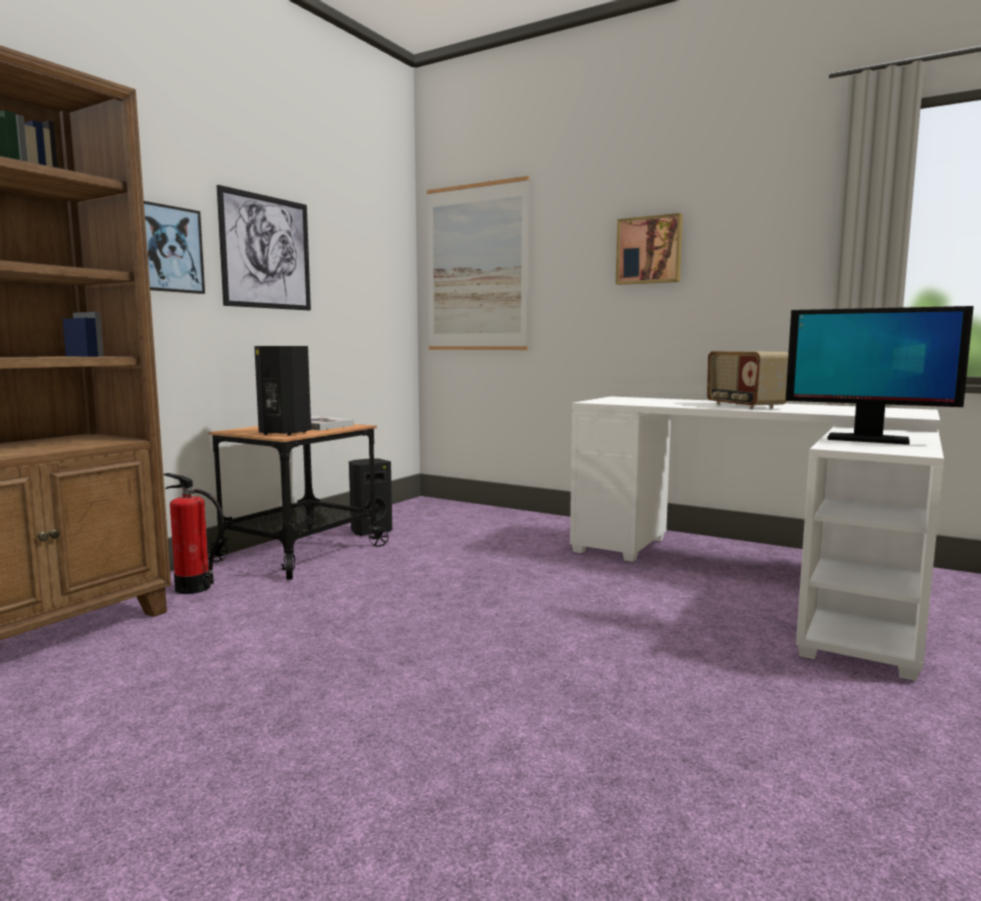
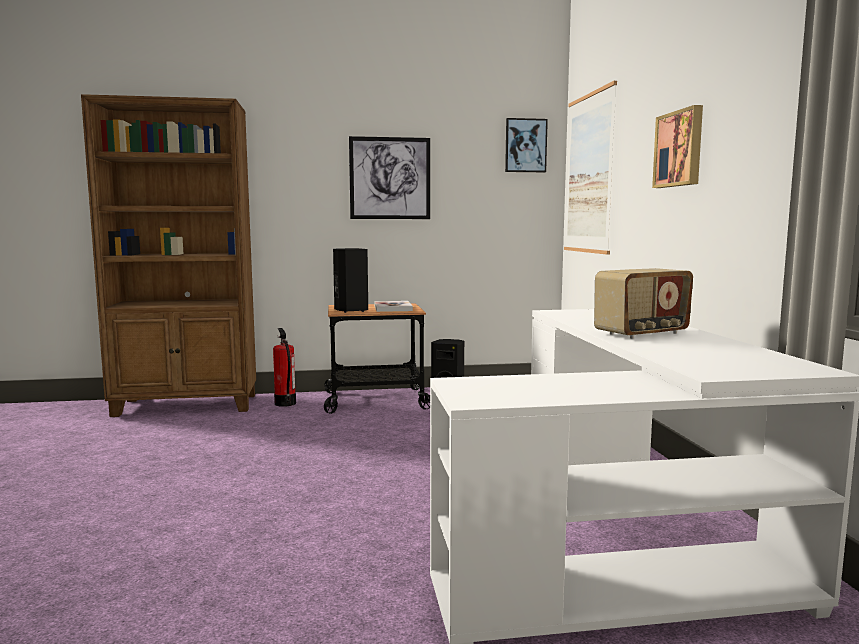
camera: 50 degrees right, 0 degrees up
(169, 249) = (310, 184): picture -> picture (525, 145)
(743, 406) = (642, 333): radio -> radio turned 150 degrees counterclockwise
(866, 439) = (541, 384): monitor -> none

